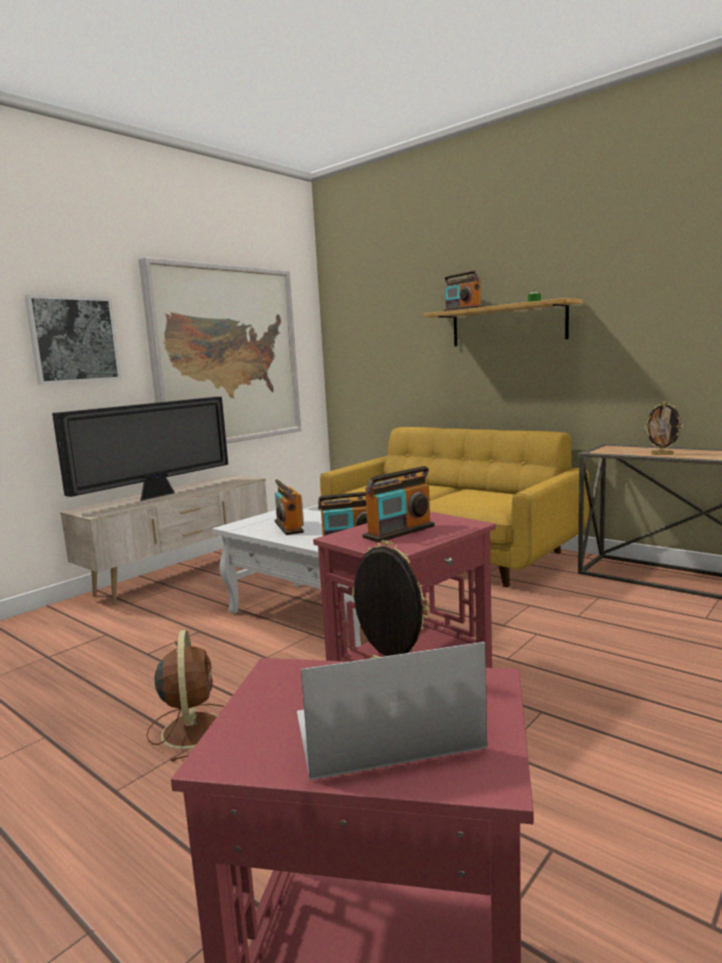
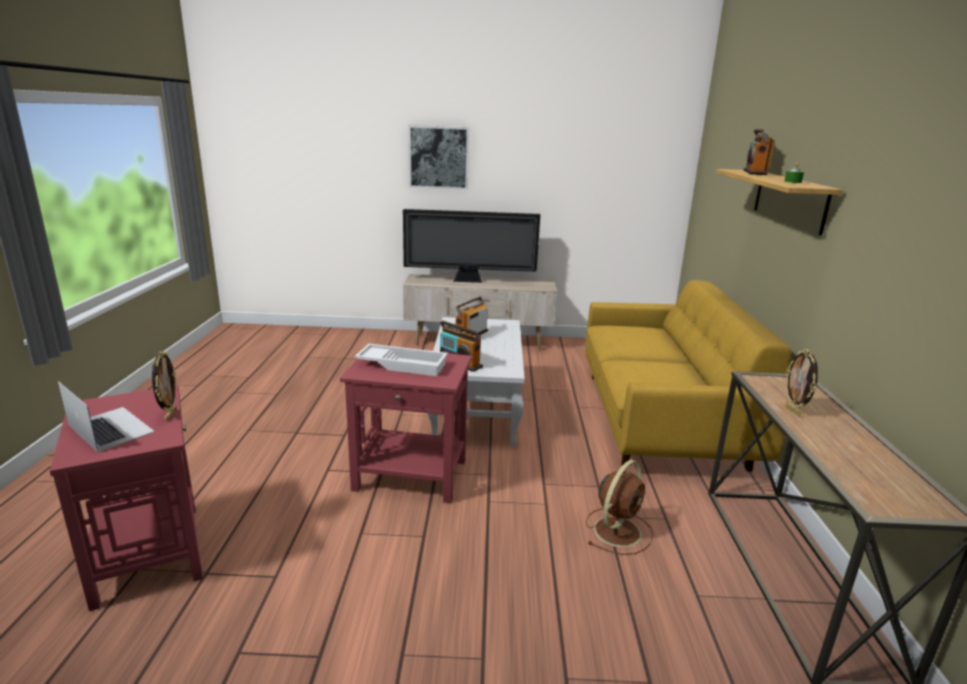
camera: 50 degrees right, 10 degrees up
(193, 728) = (310, 425): brown fan -> brown fan (618, 530)
(226, 355) = (571, 178): picture -> none
(399, 532) = (403, 364): radio -> white tray

